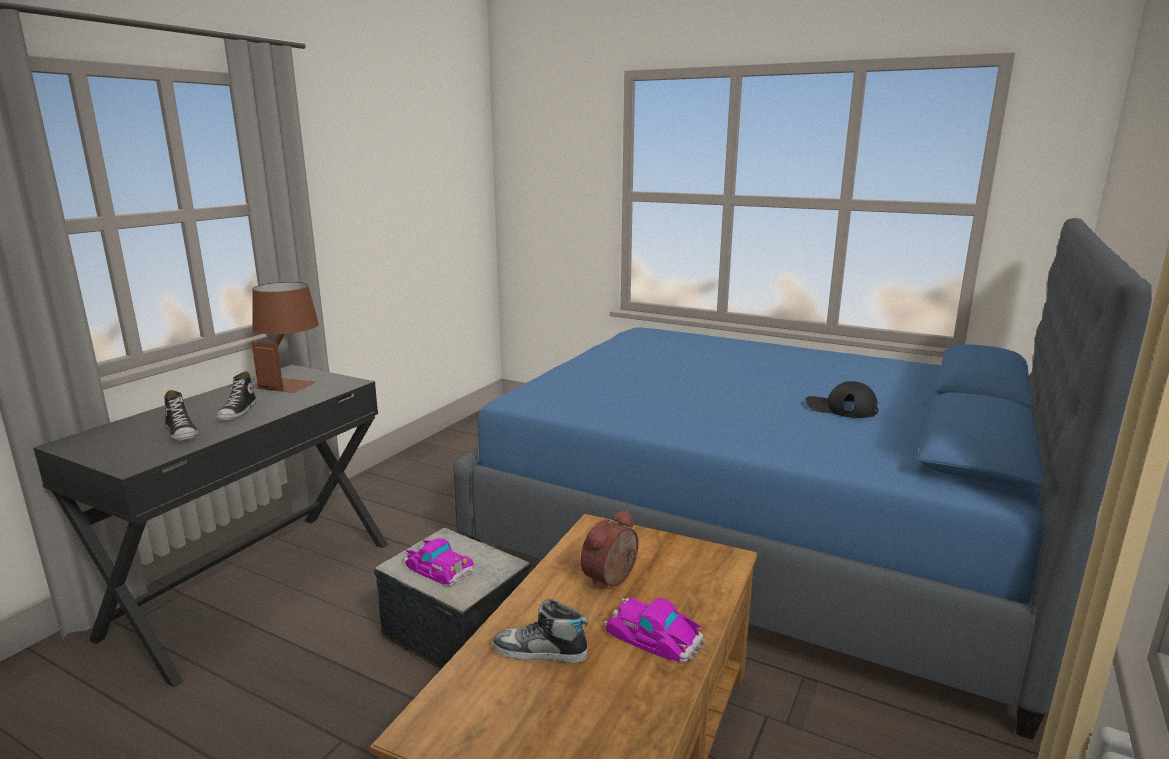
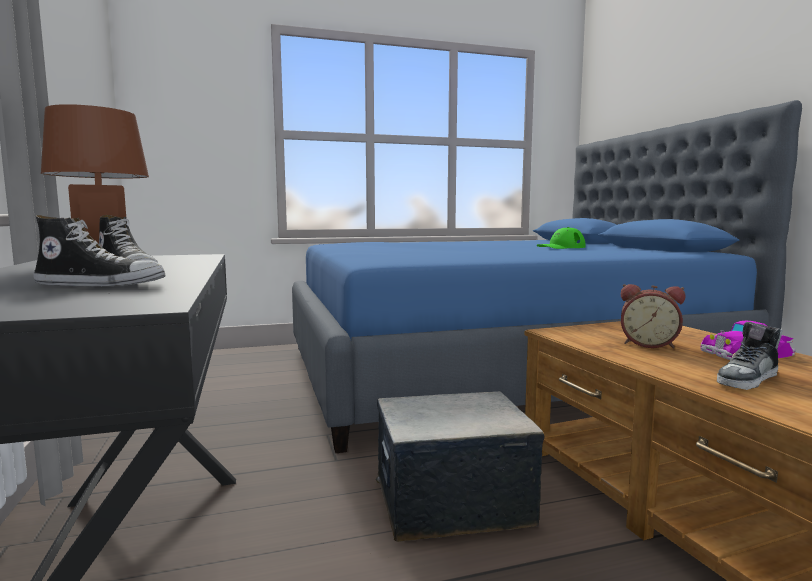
camera: 45 degrees left, 10 degrees down
(438, 567) = (449, 418): toy car -> none
(613, 580) = (648, 344): alarm clock -> alarm clock turned 60 degrees counterclockwise
(840, 408) = (561, 247): black cap -> green cap

